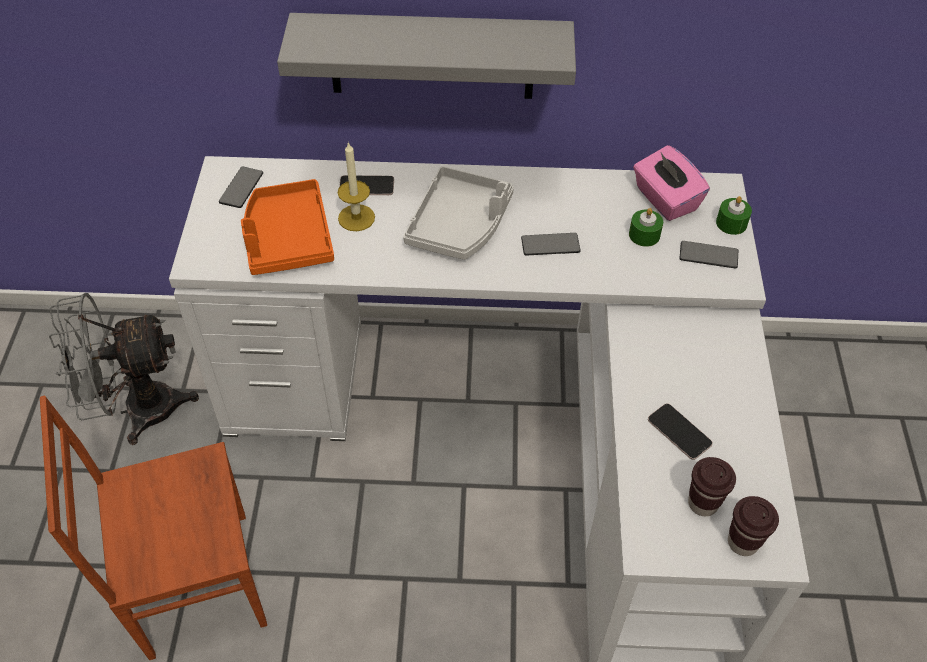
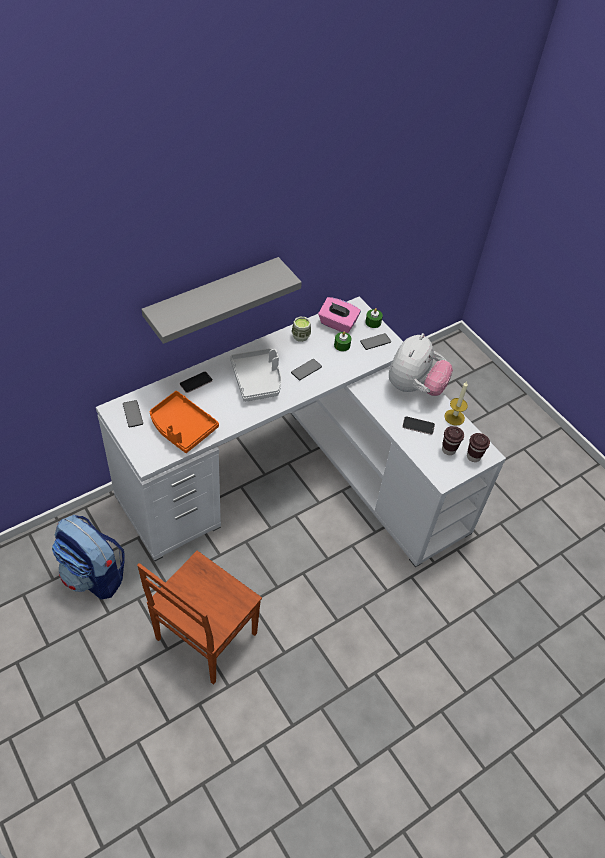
camera: 40 degrees left, 0 degrees up
(137, 410) = (94, 575): grey fan -> backpack
(356, 218) = (206, 400): candle -> candle (454, 417)
(587, 191) = (300, 336): none -> cup
(727, 364) = (414, 387): none -> plush toy

